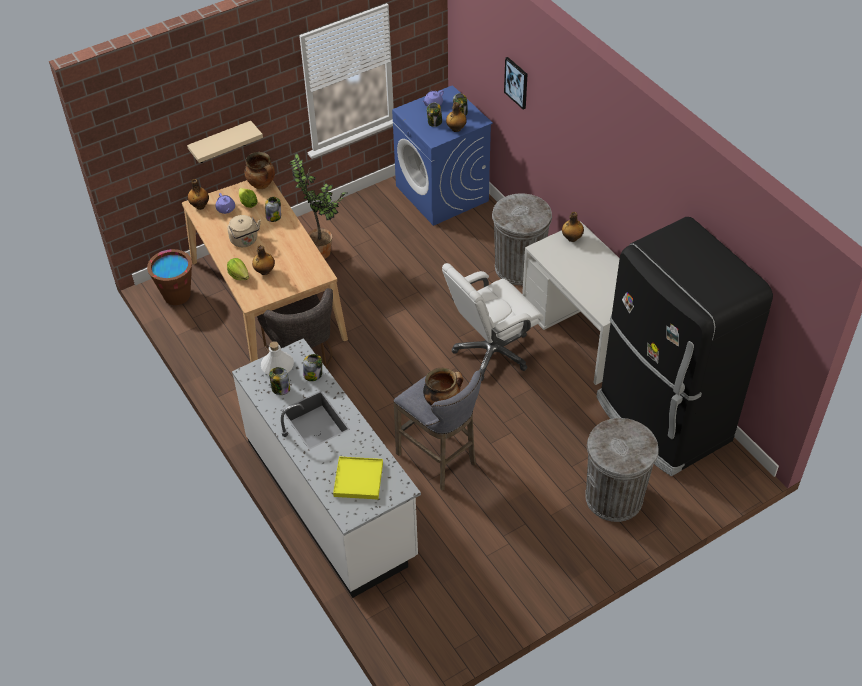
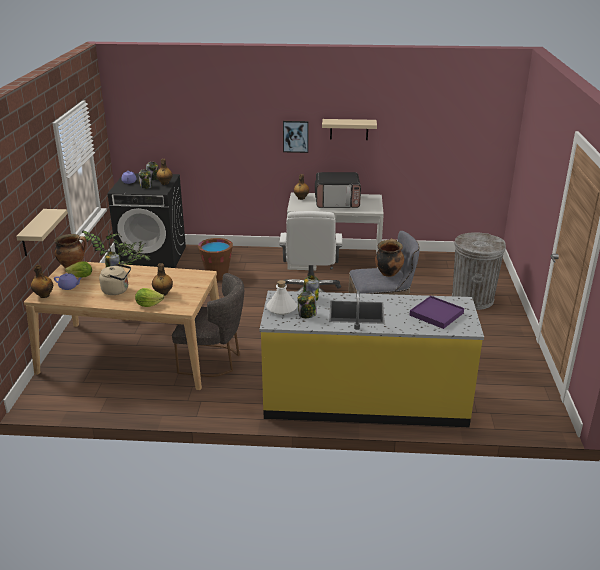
camera: 55 degrees left, 20 degrees down
(177, 295) = (57, 395): brown bucket -> brown bucket (217, 276)
(331, 498) = (365, 400): white counter -> yellow counter
(358, 479) = (436, 314): yellow tray -> purple tray
(442, 194) = (153, 257): blue washing machine -> black washing machine
(516, 82) = (201, 123): picture -> picture (295, 136)
(519, 267) = (255, 258): grey trash can -> none
(593, 273) = (337, 202): none -> microwave
(641, 196) = (349, 129): none -> beige shelf
(662, 421) = (430, 265): black fridge -> none

